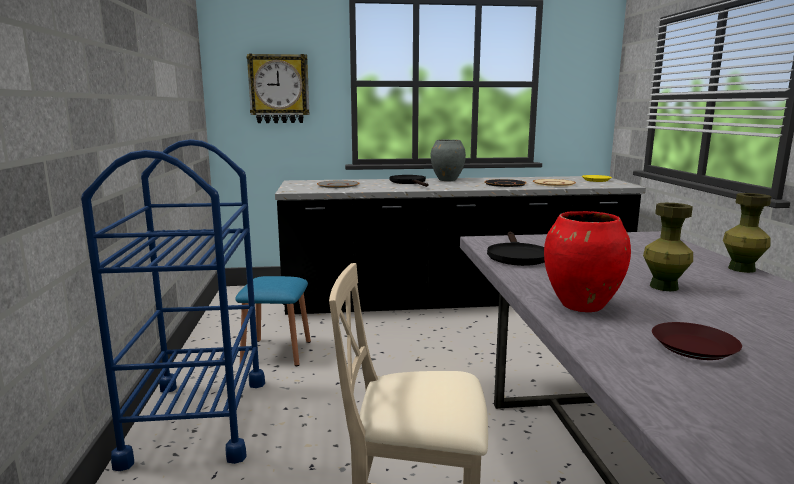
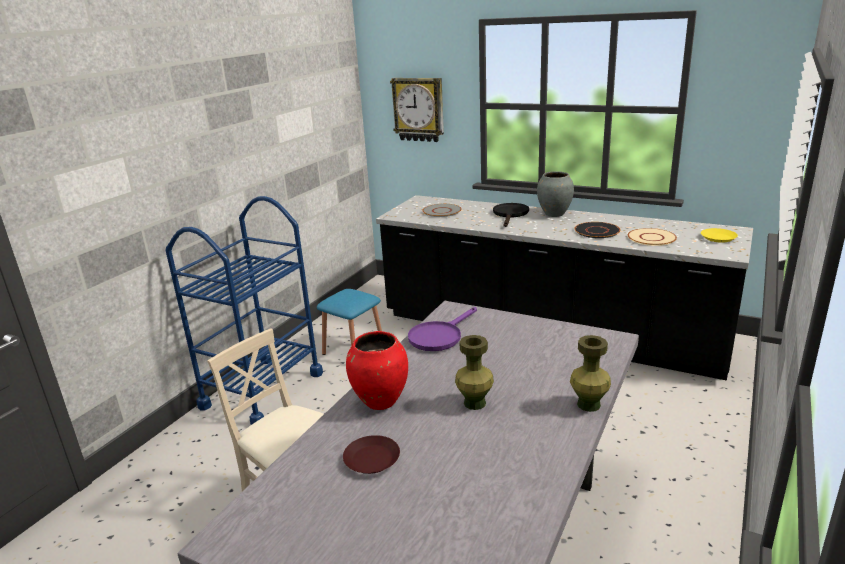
camera: 35 degrees right, 10 degrees up
(516, 255) = (439, 336): black frying pan -> purple frying pan

